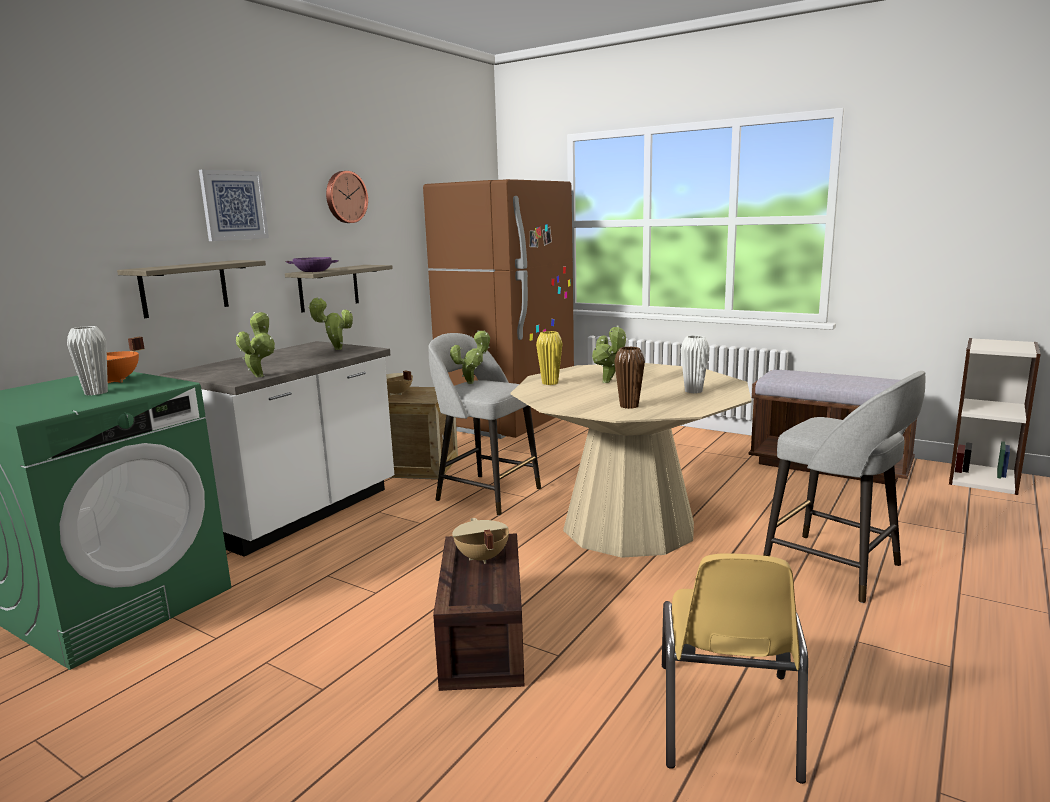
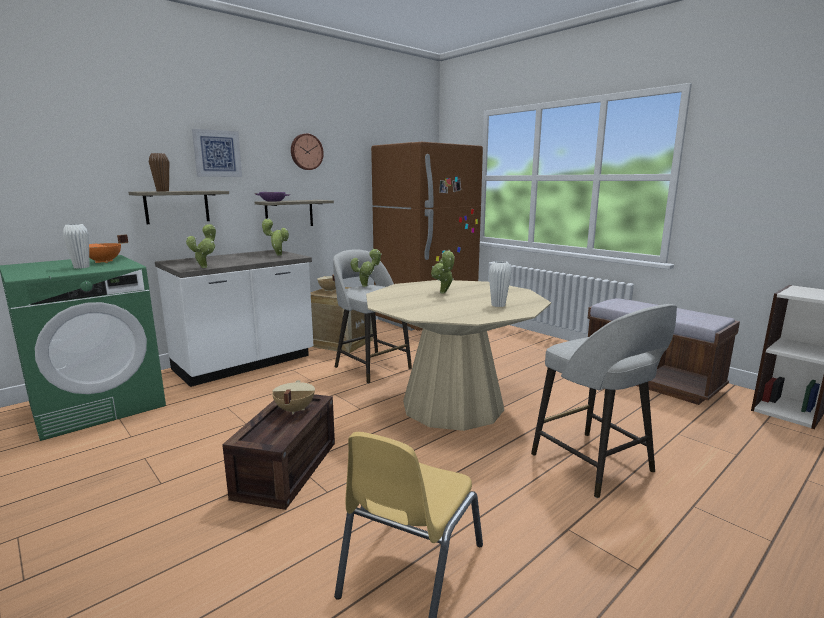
camera: 15 degrees right, 0 degrees up
(550, 383) = (402, 290): yellow vase -> none
(629, 406) = (434, 311): brown vase -> brown vase (162, 191)

